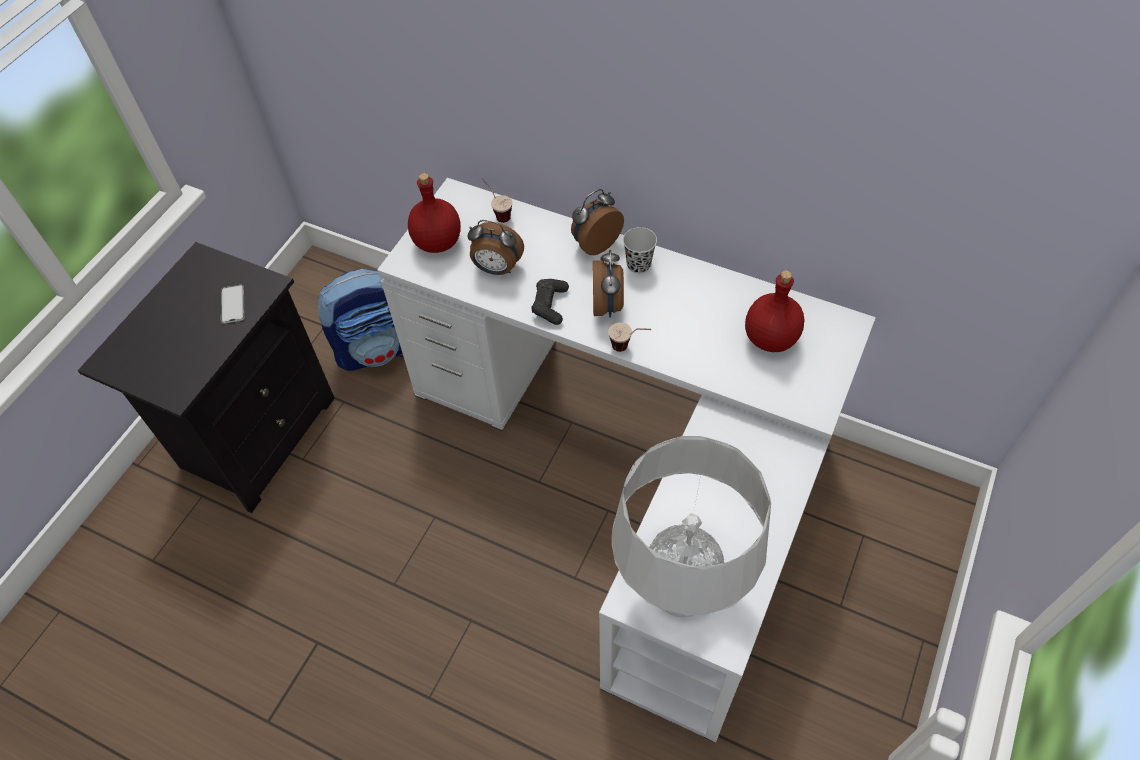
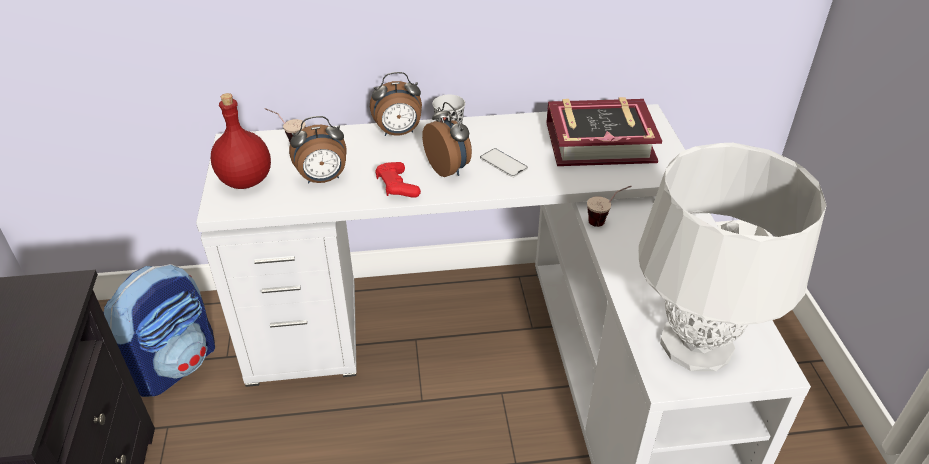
camera: 35 degrees left, 15 degrees down
(232, 304) = (33, 318): phone -> phone (503, 163)
(550, 305) = (397, 186): black game controller -> red game controller
(595, 243) = (398, 133): alarm clock -> alarm clock turned 120 degrees counterclockwise
(629, 348) = (494, 189): cup -> cup (605, 220)
(771, 338) = (599, 142): red bottle -> book

